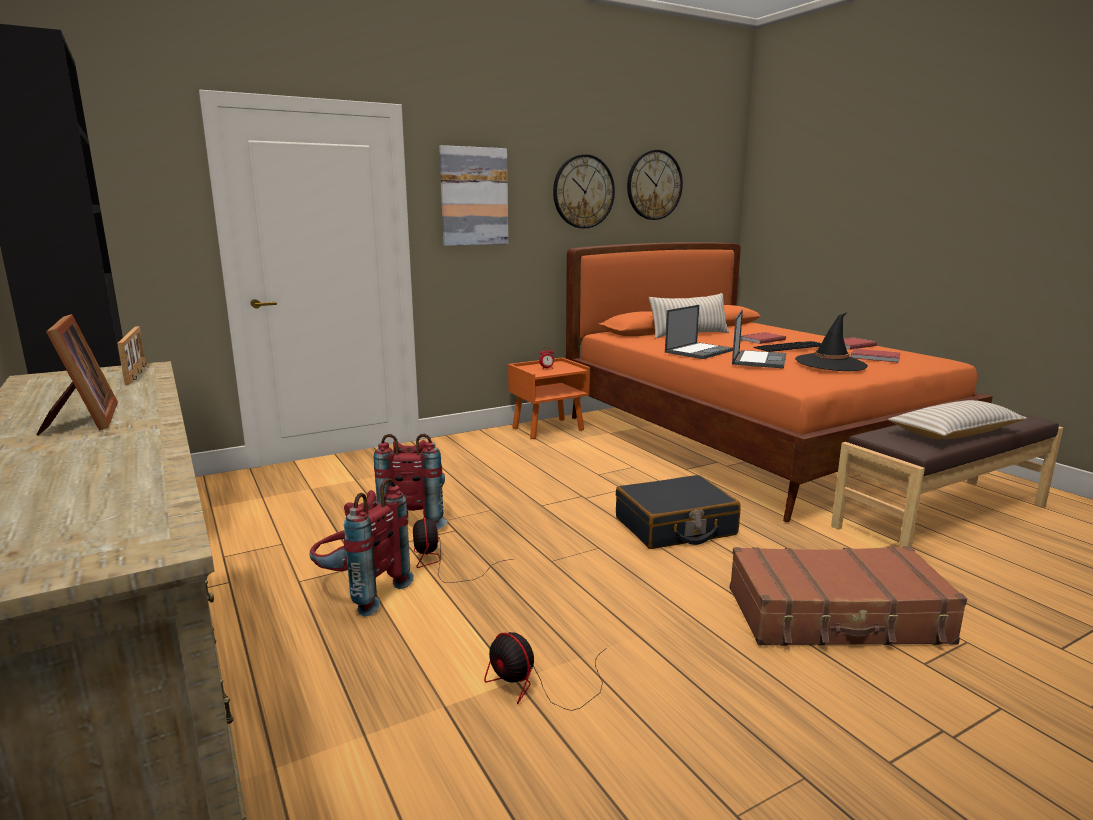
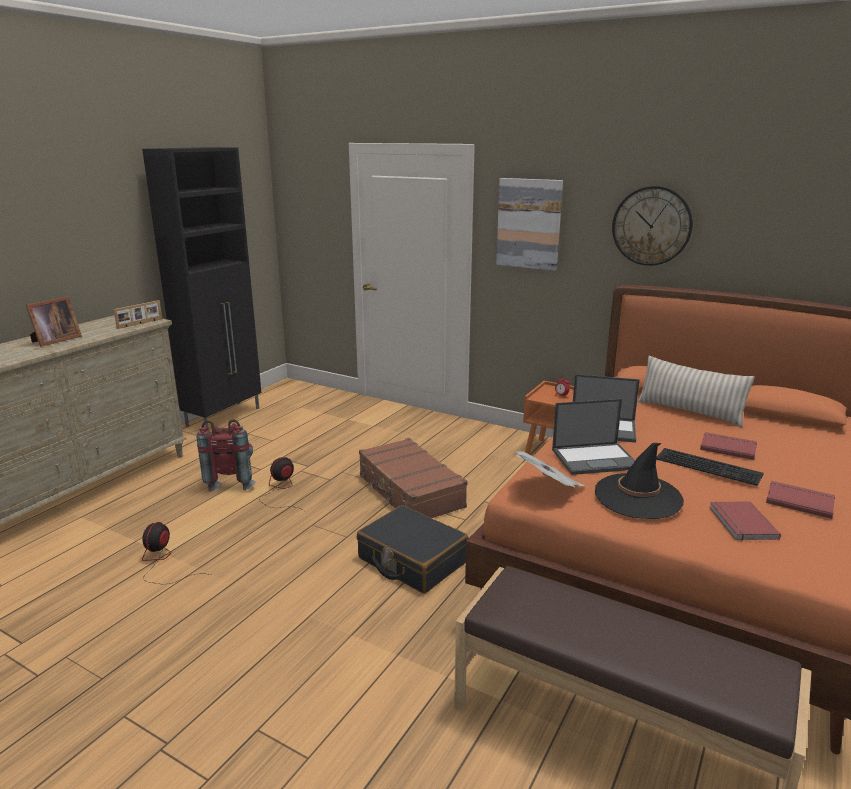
camera: 60 degrees right, 5 degrees up
(415, 519) = (334, 462): red backpack -> none
(654, 185) = (759, 223): wall clock -> none
(800, 375) = (548, 486): none -> newspaper
(837, 616) = (309, 671): brown suitcase -> brown suitcase (410, 491)
(954, 433) = (595, 634): beige pillow -> none

